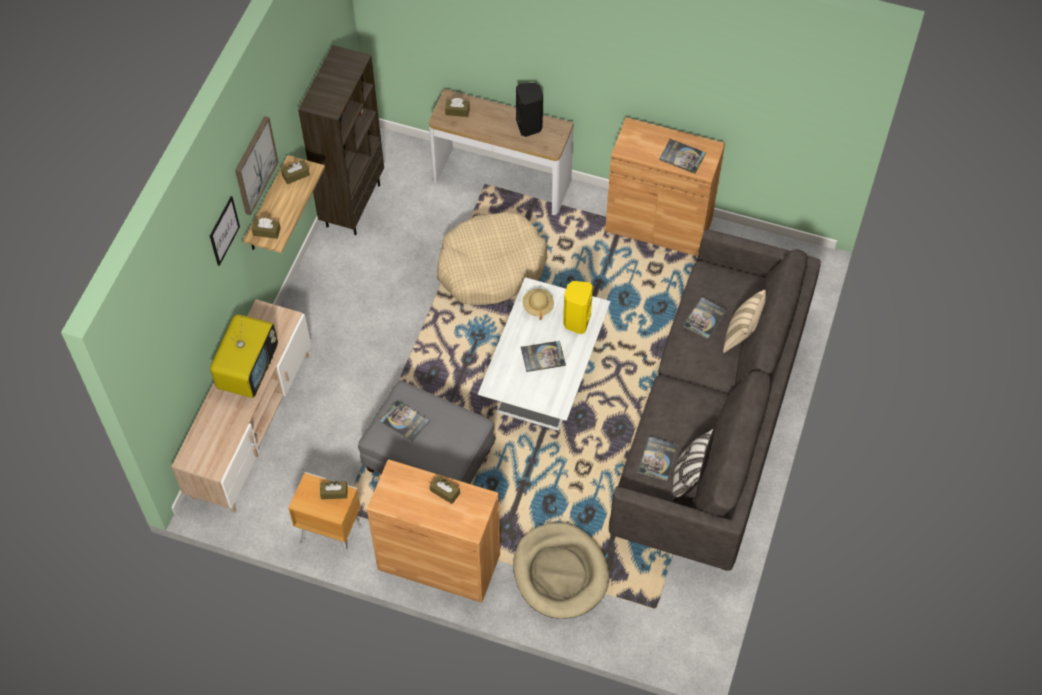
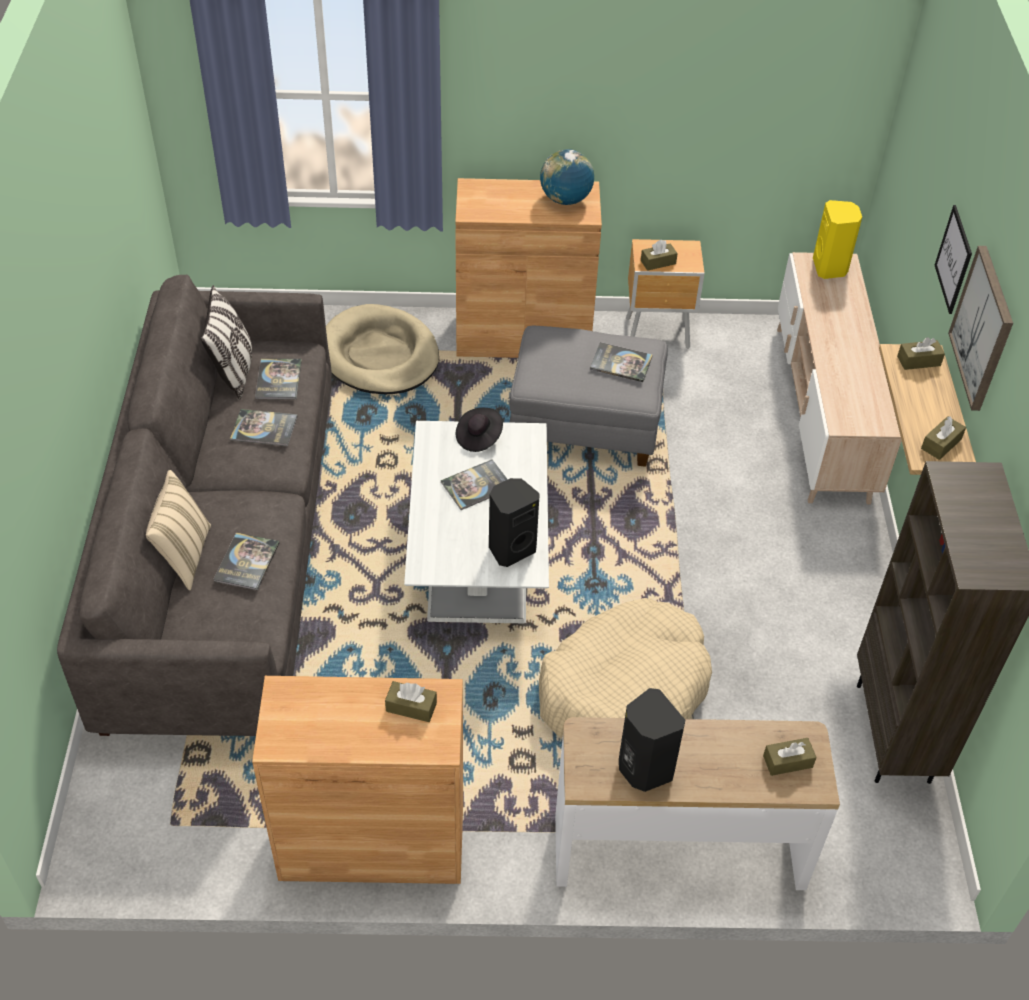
camera: 160 degrees right, 10 degrees down
(248, 370) = (846, 357): television -> none
(403, 494) = (565, 199): none -> globe
(445, 492) = (518, 210): brown tissue box -> brown tissue box (411, 707)
(528, 394) = (479, 437): none -> black hat
(538, 306) = (511, 548): beige hat -> black speaker
(576, 321) = (446, 542): yellow speaker -> yellow speaker (830, 268)
(682, 157) = (329, 709): book -> book (264, 428)

